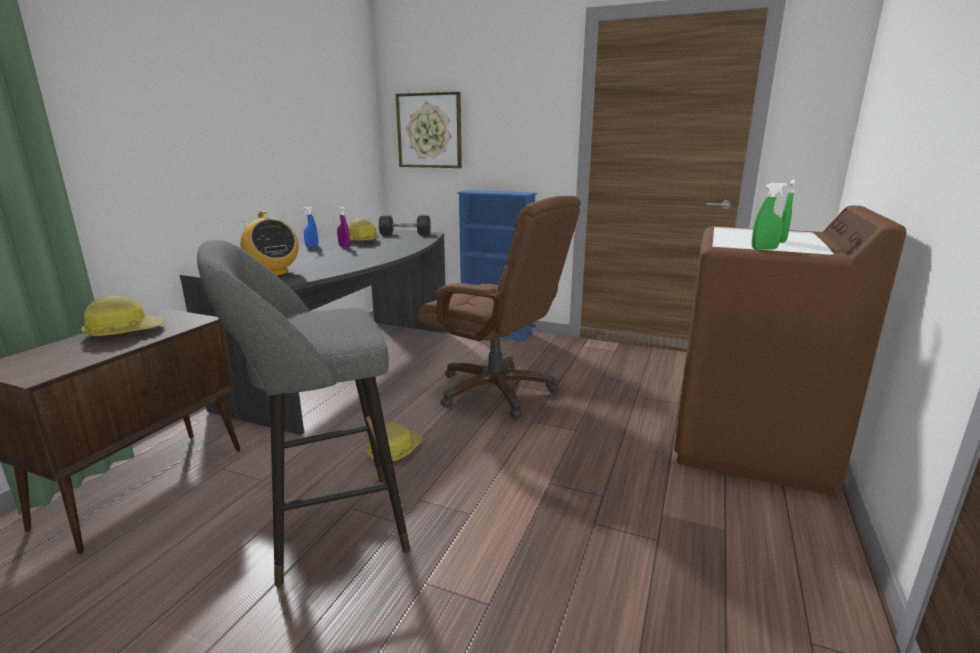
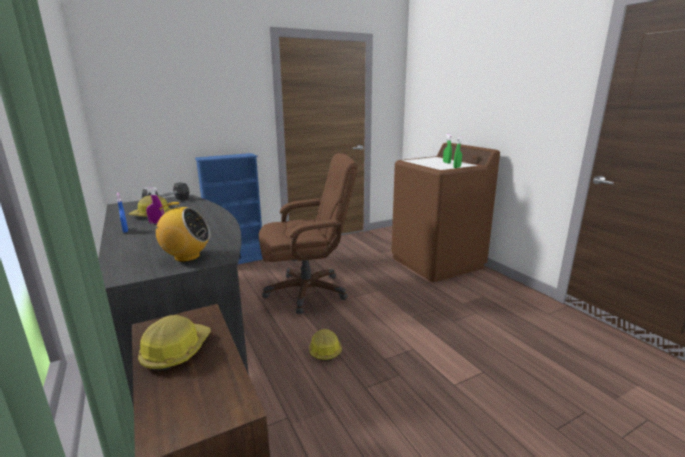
camera: 50 degrees left, 0 degrees up
(327, 528) = (376, 404): grey stool -> none
(429, 130) = (147, 111): picture -> none

